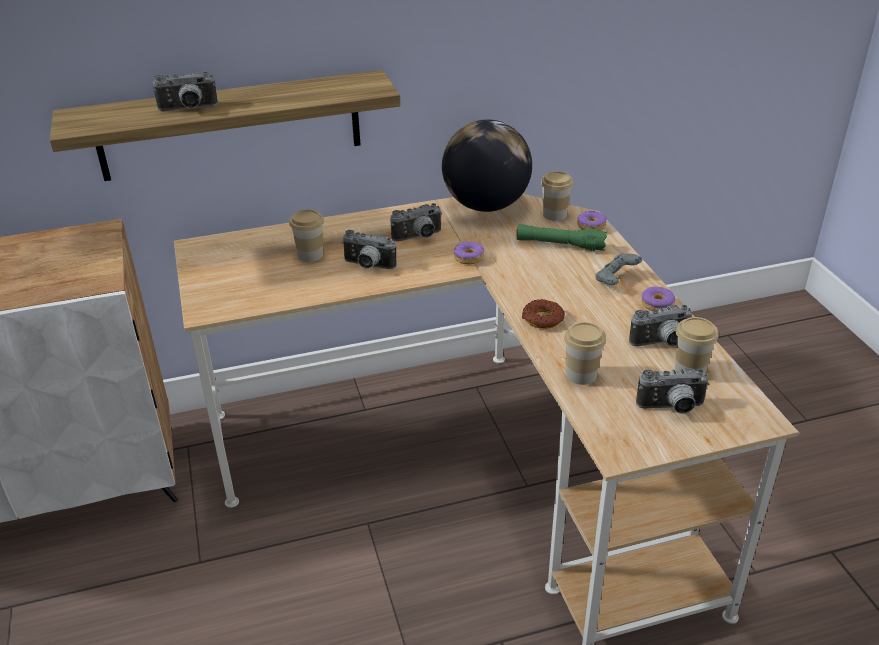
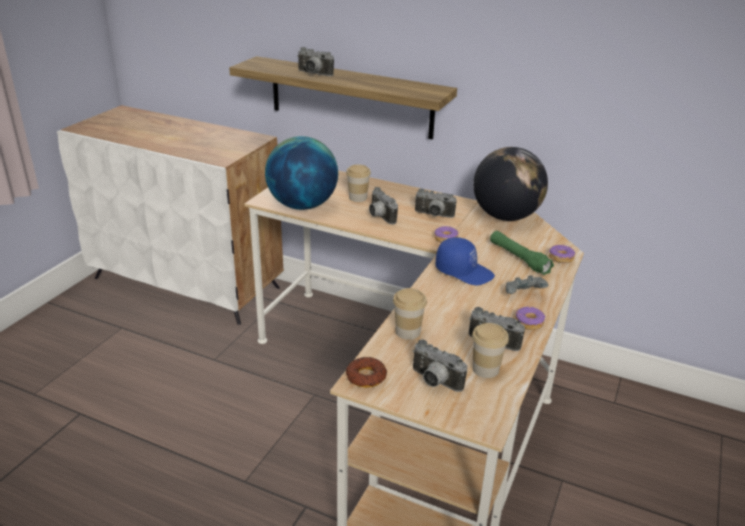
camera: 40 degrees right, 5 degrees down
(262, 295) = (302, 205): none -> globe
(535, 284) = (464, 271): none -> blue cap
(543, 319) = (435, 291): donut -> donut (365, 377)
(555, 214) = (545, 240): cup -> none

